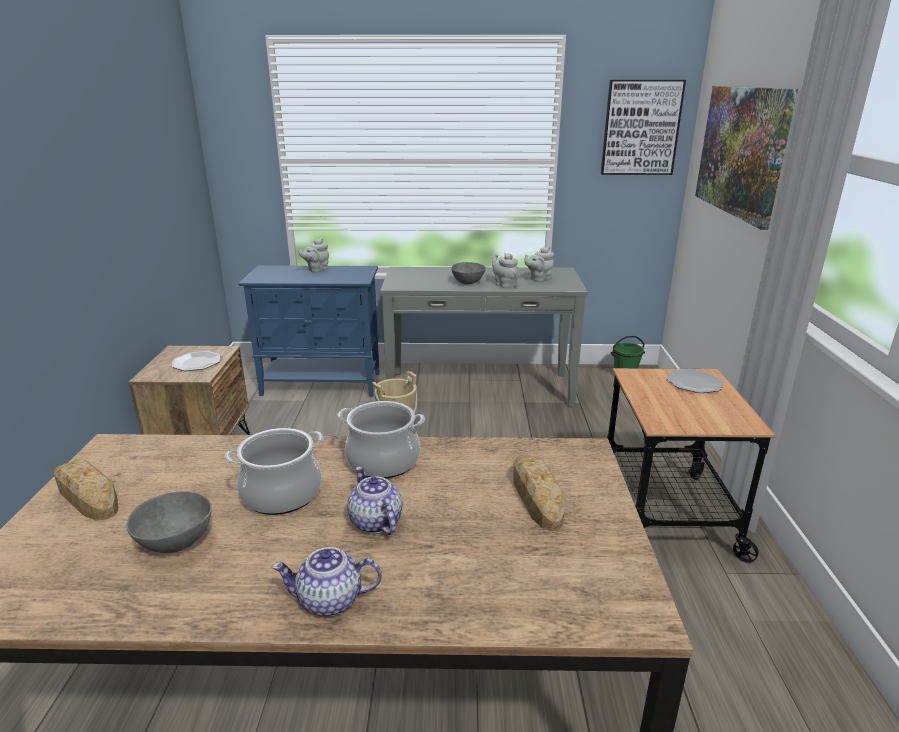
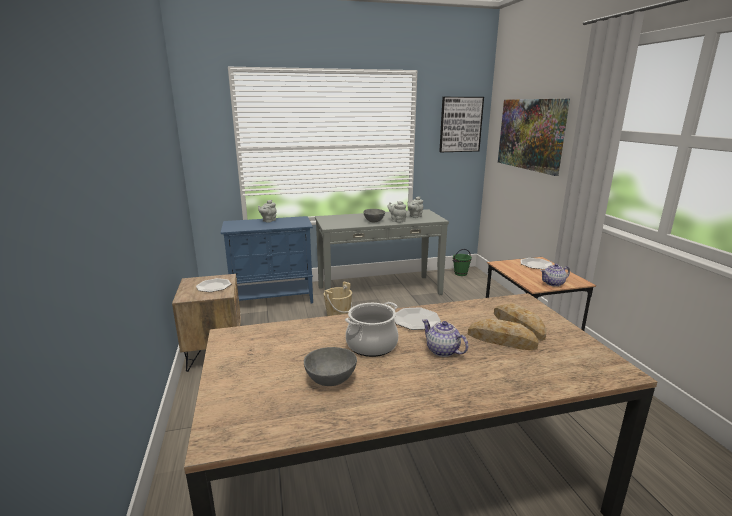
camera: 15 degrees left, 5 degrees down
(87, 495) = (241, 364): bread -> bread (501, 340)
(331, 600) = (456, 393): teapot -> teapot (553, 283)
(383, 461) = (416, 320): cooking pot -> plate

